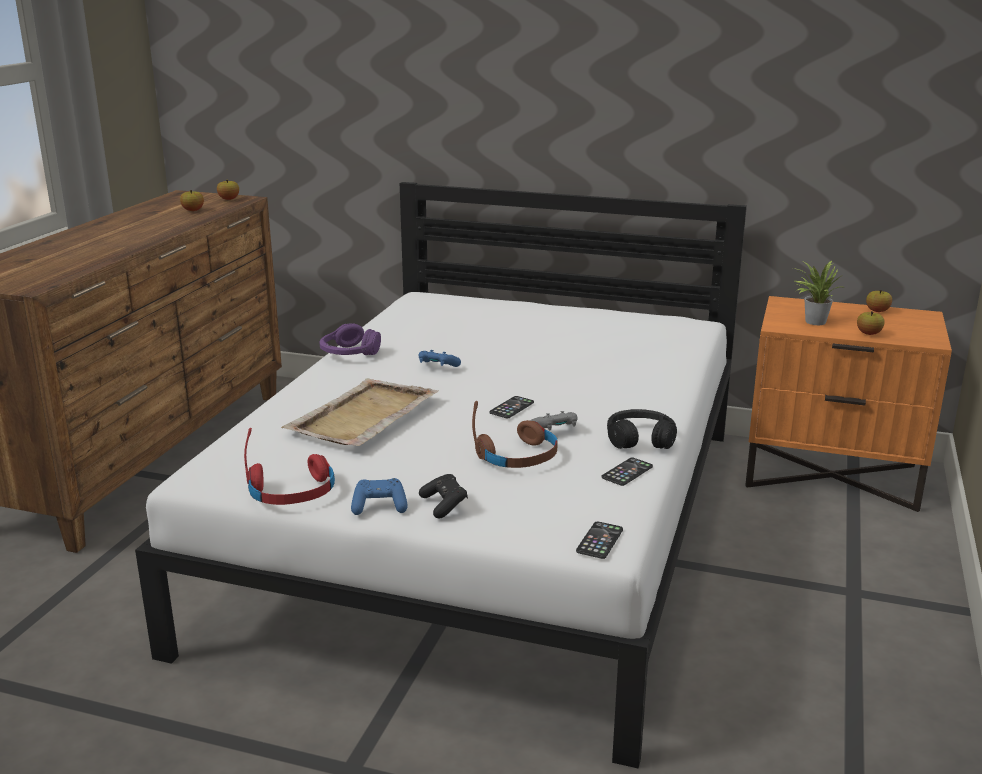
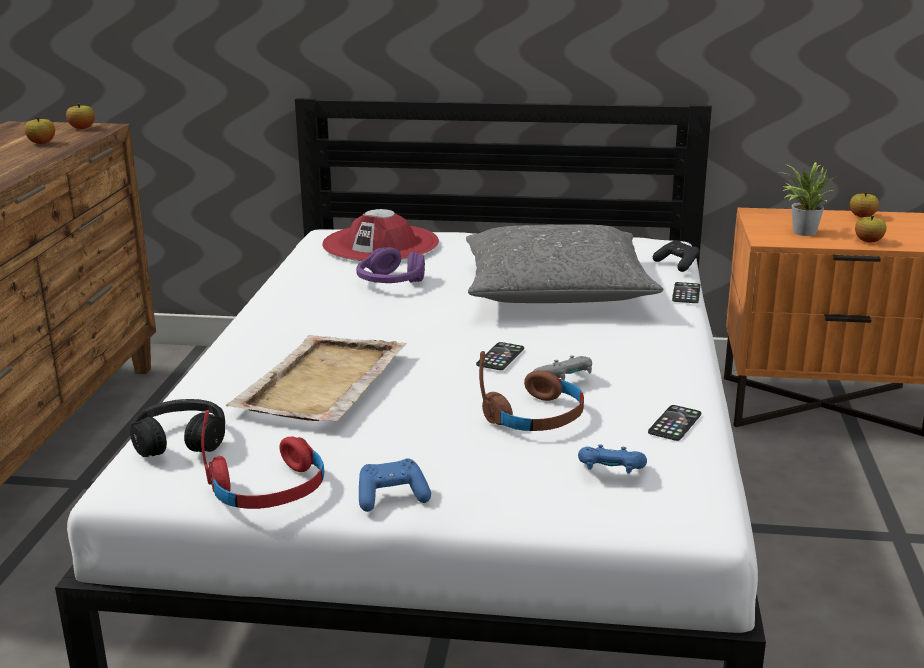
camera: 10 degrees left, 0 degrees up
(349, 353) = (271, 307): purple headphones -> purple headphones (390, 282)
(437, 367) = (388, 315): blue game controller -> blue game controller (610, 472)
(444, 505) = (473, 486): black game controller -> black game controller (677, 264)
(457, 307) = (381, 244): none -> red hat
(584, 355) = (555, 289): none -> grey pillow
(599, 540) = (686, 513): phone -> phone (686, 293)
(640, 439) = (669, 382): black headphones -> black headphones (180, 441)

